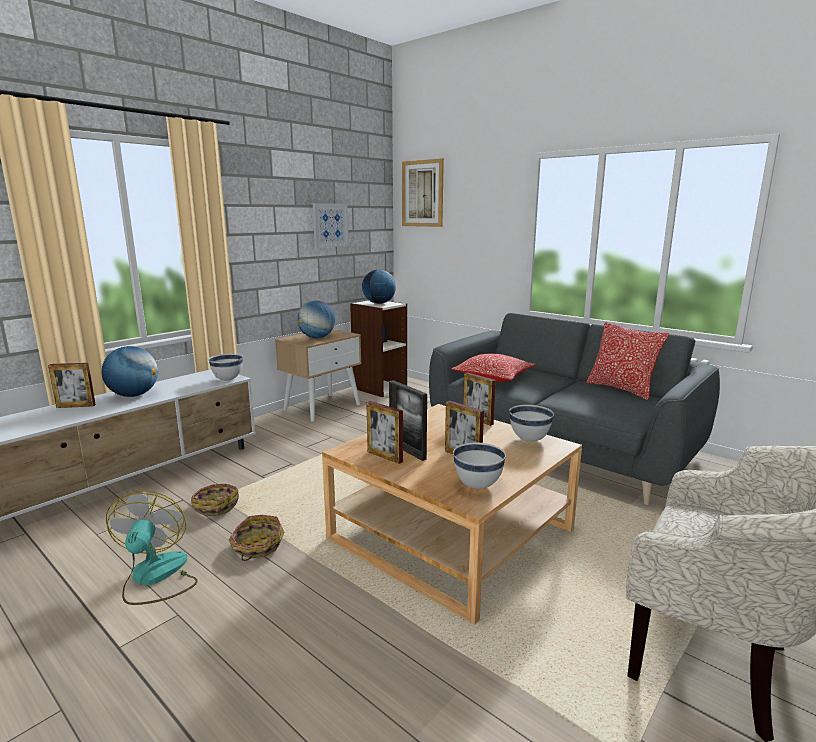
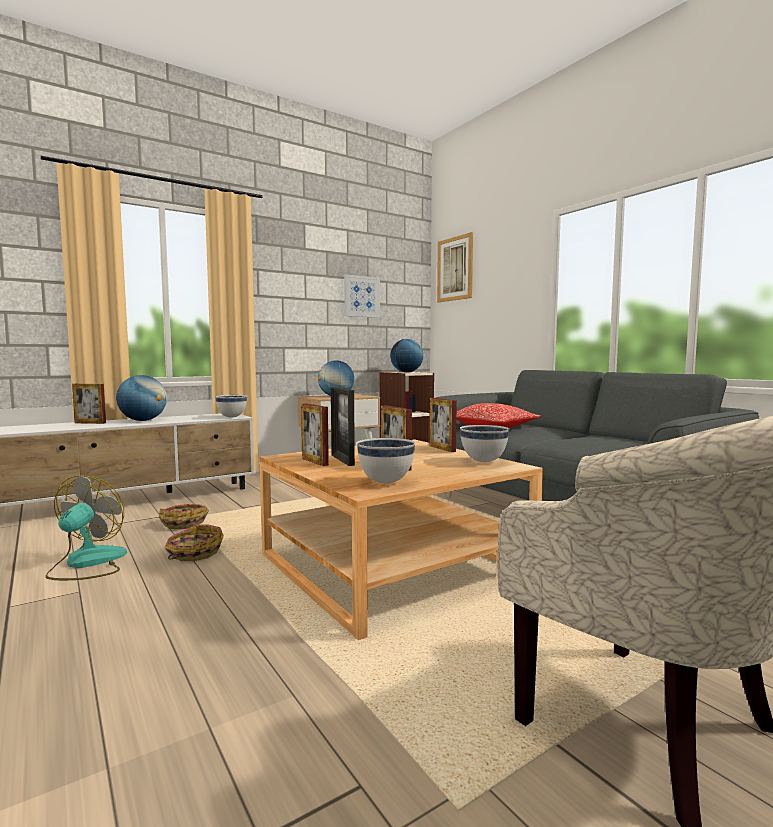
camera: 15 degrees right, 10 degrees down
(621, 389) = (635, 439): pillow -> none

